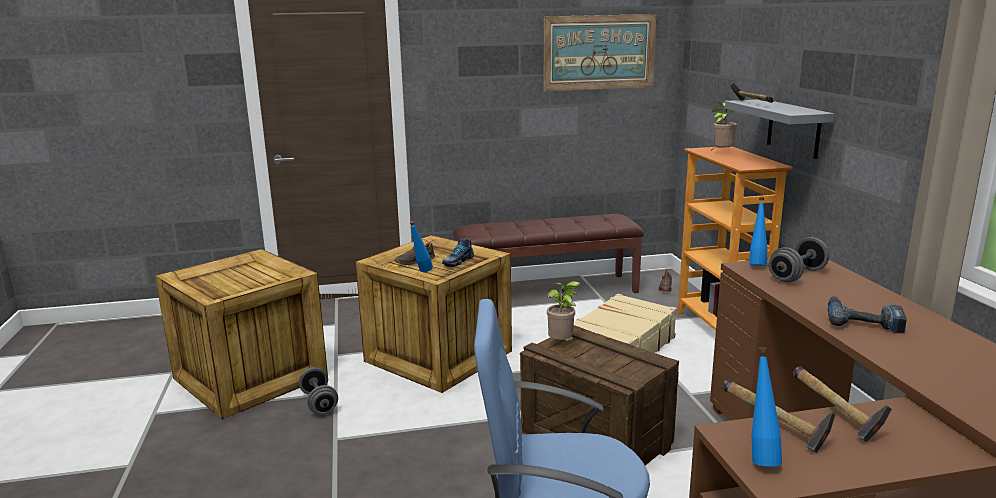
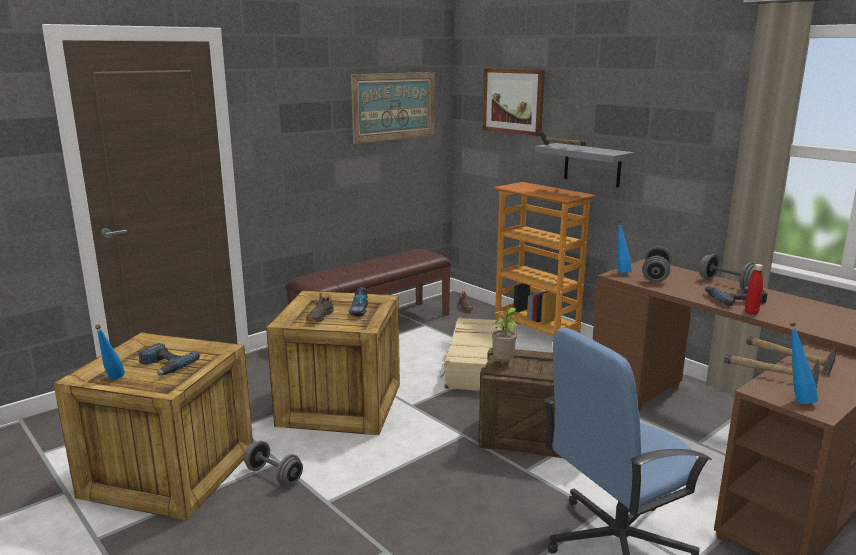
camera: 30 degrees left, 0 degrees up
(244, 278) = (164, 366): none -> power drill
(421, 272) = (339, 326): blue bottle -> blue bottle (113, 380)
(721, 153) = (528, 188): potted plant -> none
(730, 47) = (513, 101): none -> picture
(860, 340) = (751, 312): none -> red bottle
(886, 300) = (727, 284): none -> grey dumbbell

